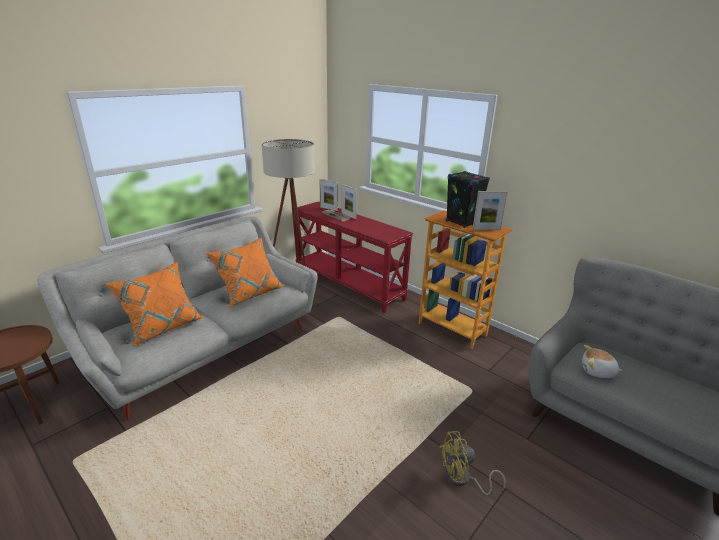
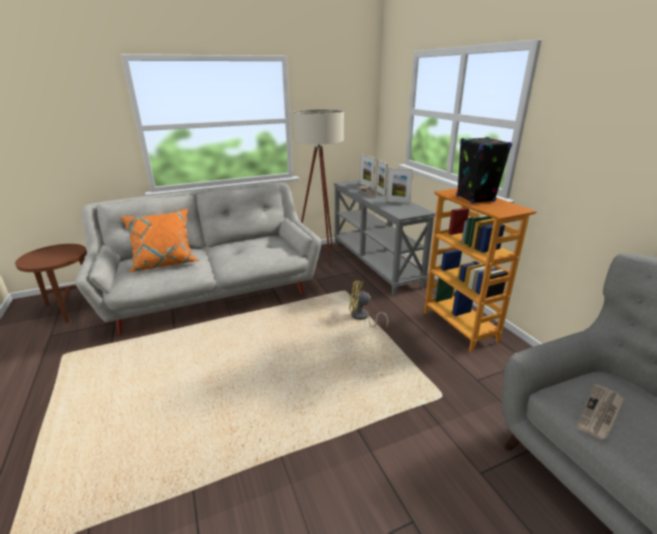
camera: 25 degrees right, 0 degrees up
(249, 293) = (253, 249): orange pillow -> none
(349, 283) = (375, 263): red console table -> grey console table
(462, 479) = (366, 490): yellow fan -> yellow fan (362, 317)
(486, 229) = (499, 208): picture frame -> picture frame (398, 202)
(597, 372) = (600, 413): plush toy -> newspaper

